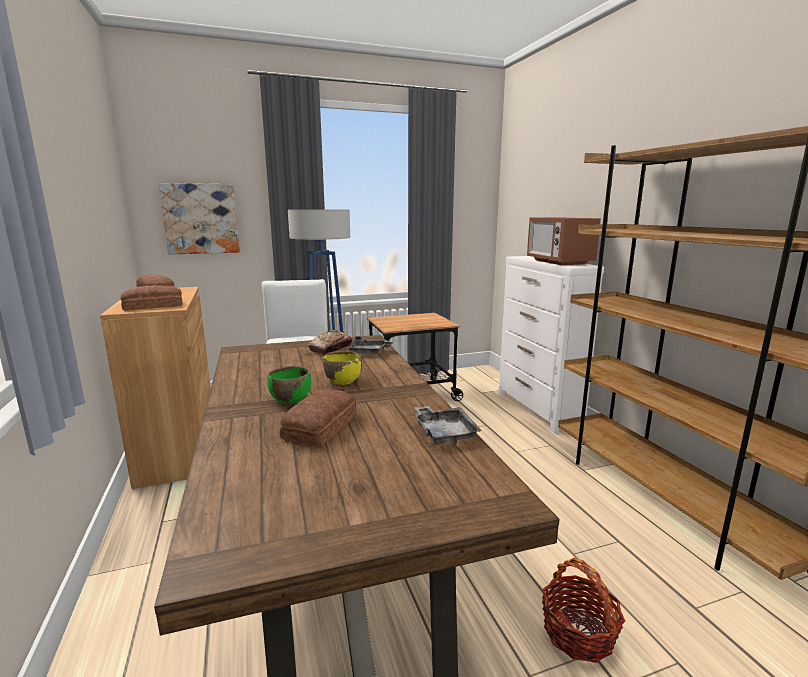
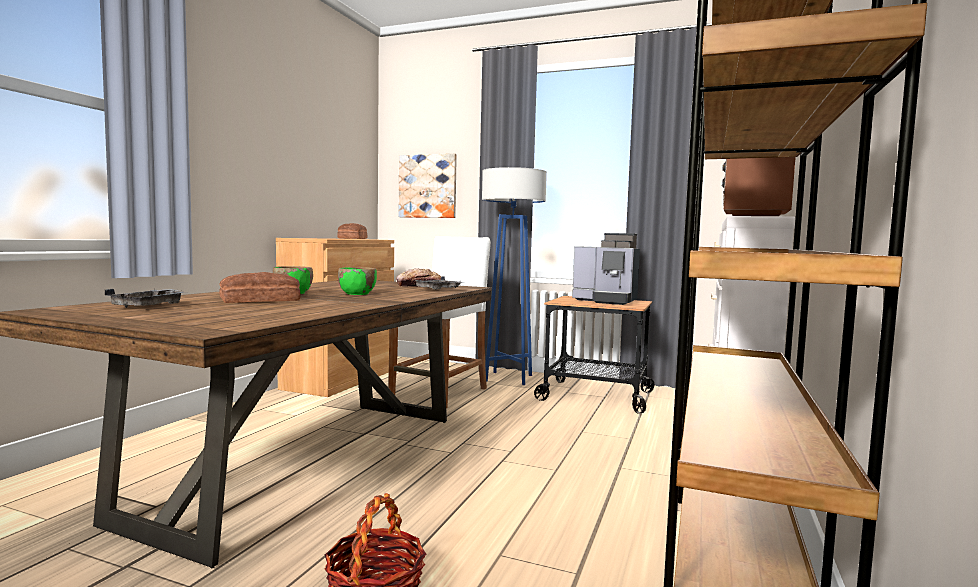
camera: 40 degrees right, 10 degrees down
(154, 306) = (318, 238): bread -> none
(343, 380) = (357, 293): yellow bowl -> green bowl
(413, 319) = (606, 301): none -> coffee machine
(444, 432) = (310, 312): grey tray -> grey tray (151, 306)

